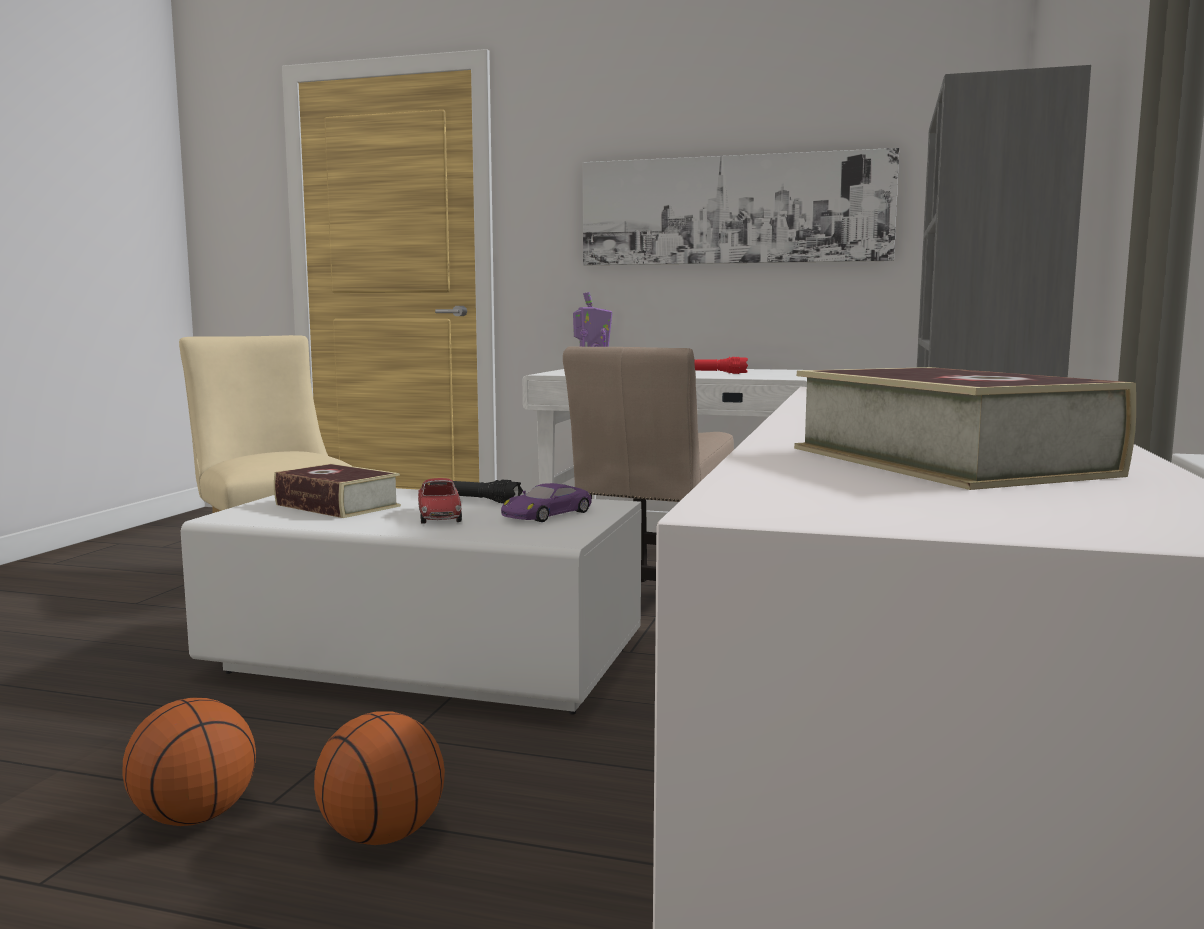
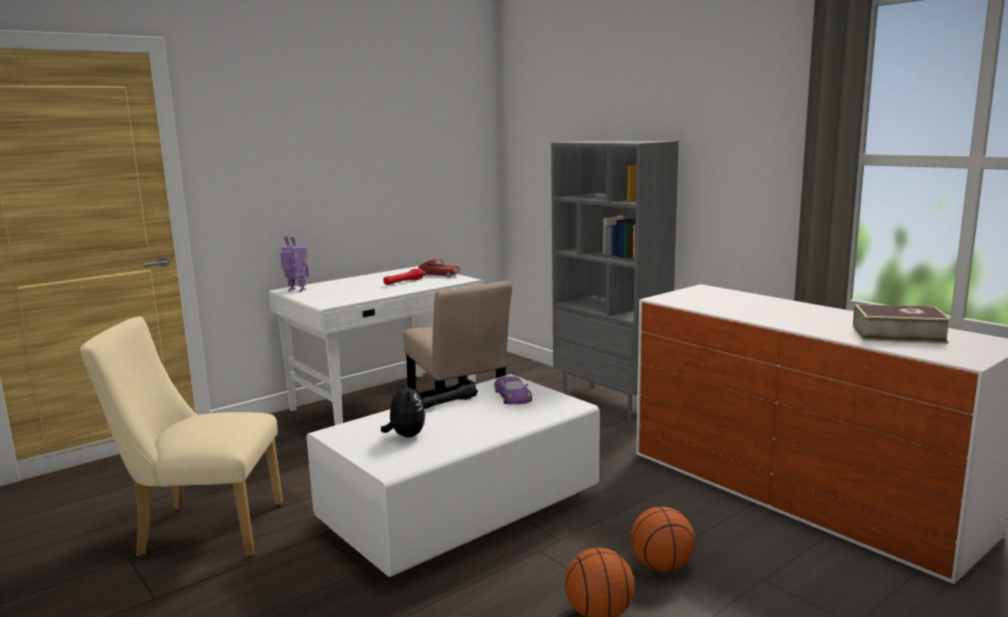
camera: 55 degrees left, 5 degrees up
(337, 505) = (405, 436): book -> plush toy
(439, 516) = (479, 417): toy car -> toy car (439, 275)
(733, 210) = (363, 168): picture -> none

